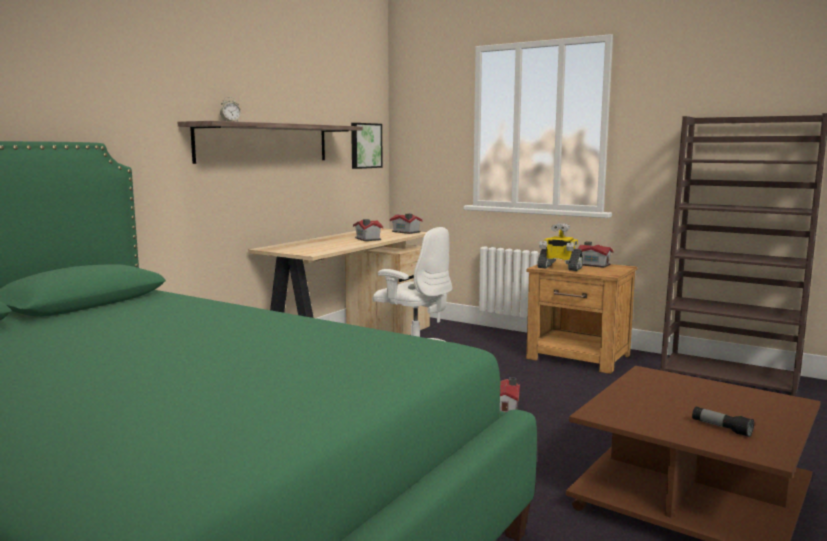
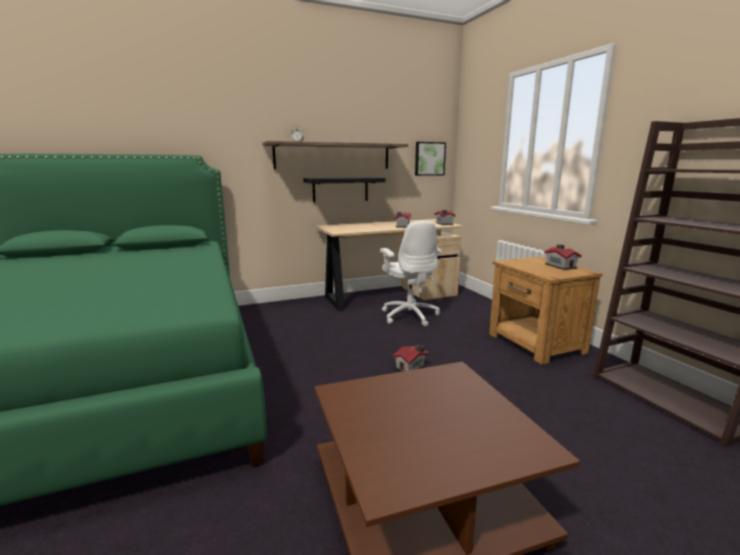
camera: 35 degrees right, 5 degrees up
(274, 192) = (340, 189): none -> black shelf
(559, 268) = (520, 264): toy robot -> none
(721, 428) = (402, 445): flashlight -> none

